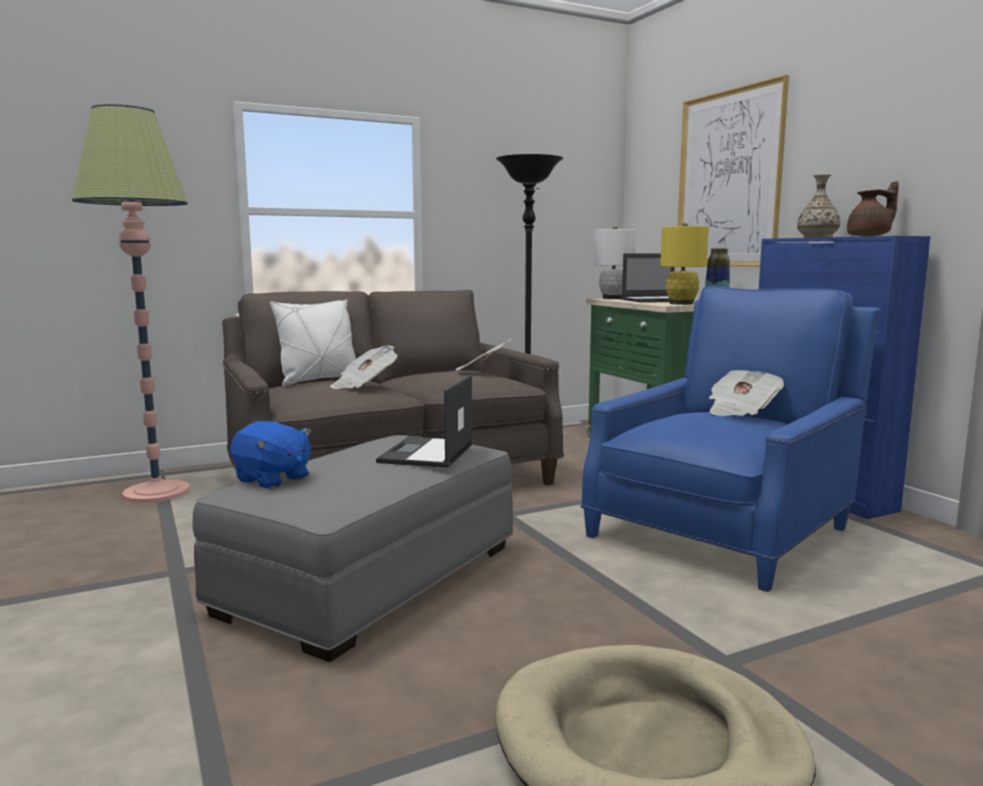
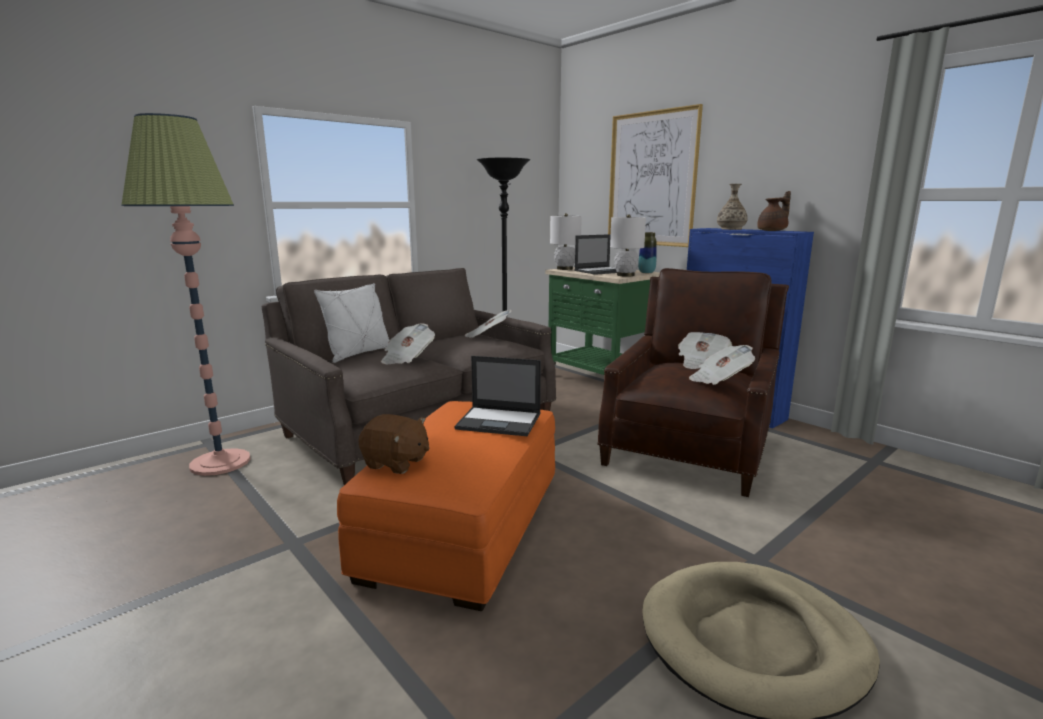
camera: 15 degrees left, 5 degrees up
(272, 479) = (396, 463): blue plush toy -> brown plush toy
(372, 578) = (465, 525): grey ottoman -> orange ottoman
(427, 453) = (500, 421): laptop -> laptop turned 75 degrees counterclockwise
(681, 303) = (625, 275): yellow table lamp -> white table lamp
(723, 530) = (689, 448): blue armchair -> brown armchair
(745, 428) = (719, 380): none -> newspaper

